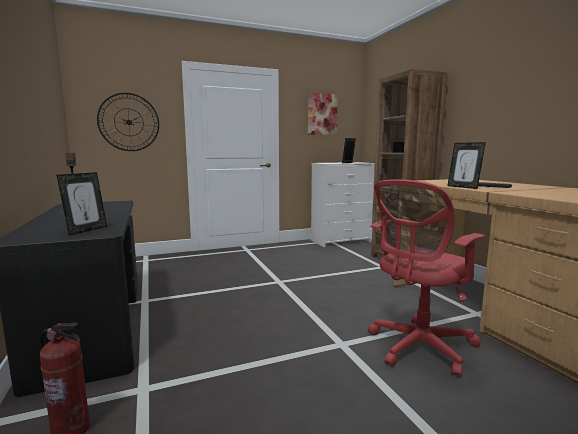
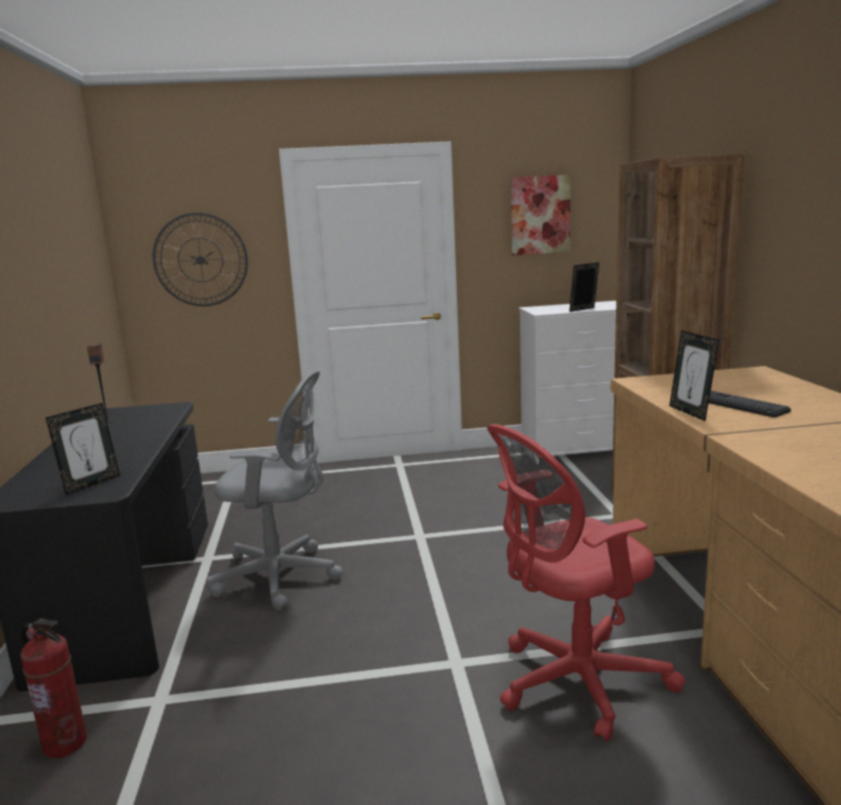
camera: 15 degrees right, 5 degrees up
(202, 307) = (281, 577): none -> grey office chair

